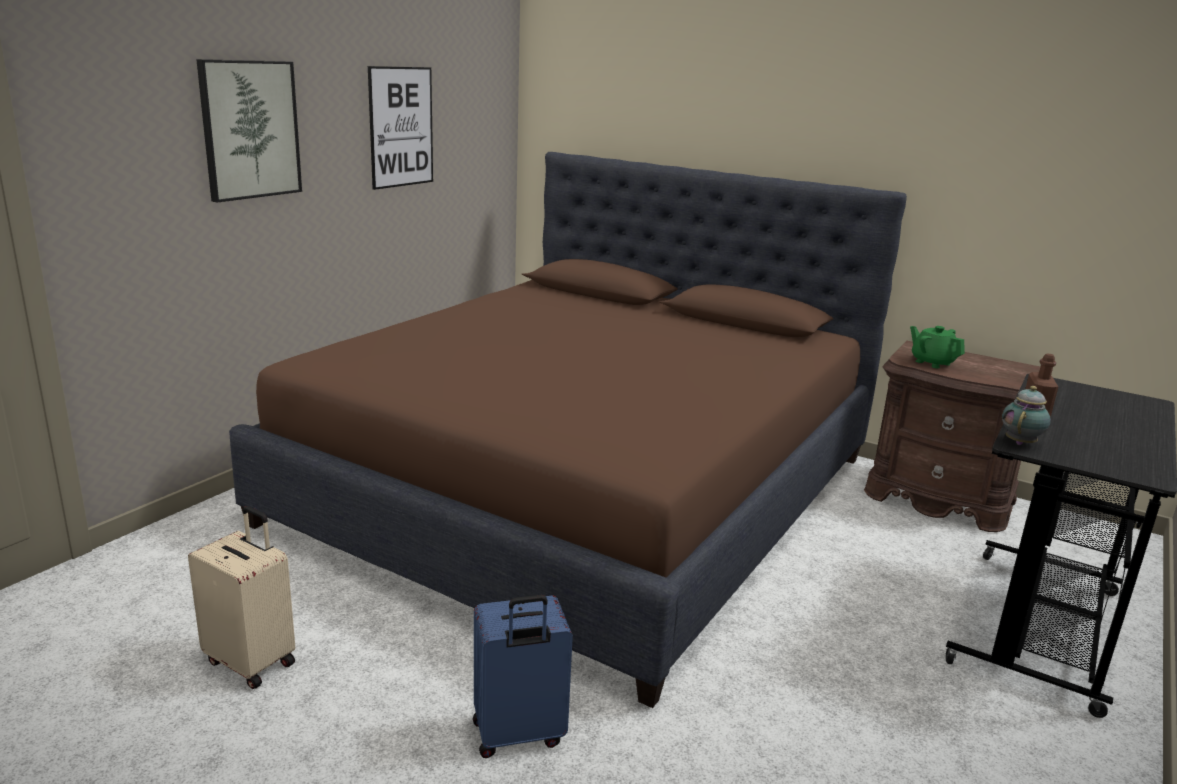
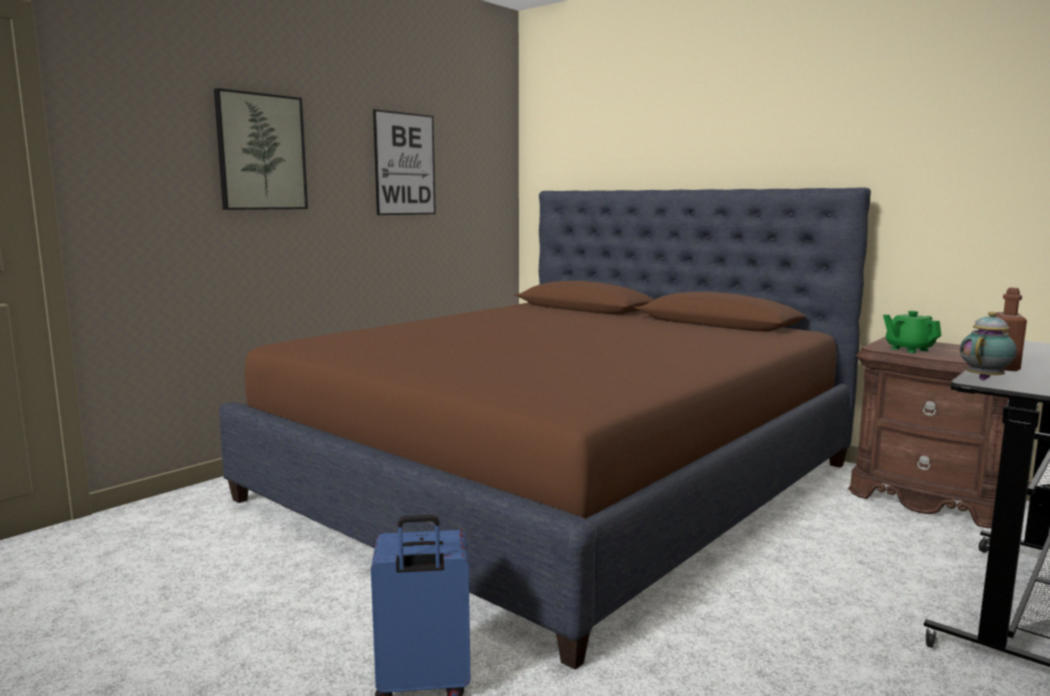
camera: 10 degrees right, 10 degrees down
(252, 661) = (188, 605): beige suitcase -> none

